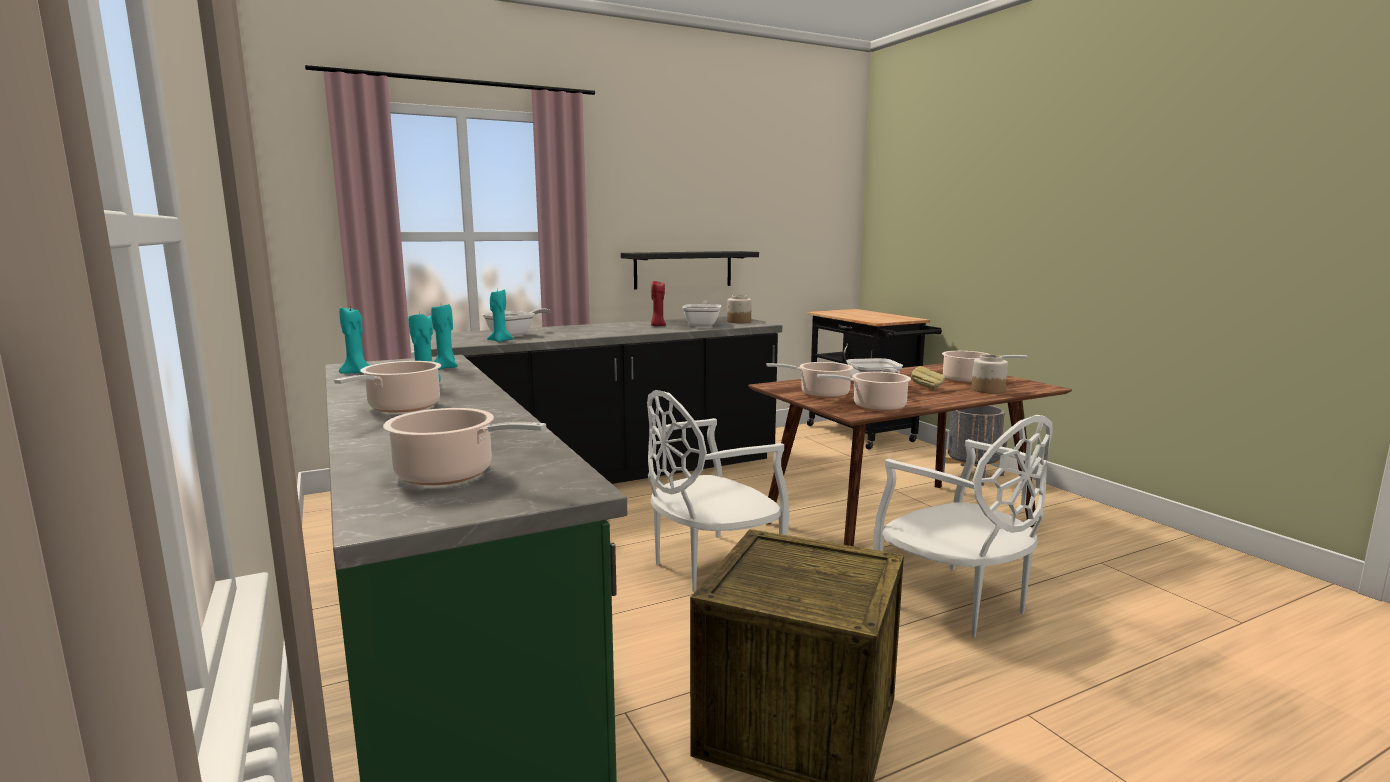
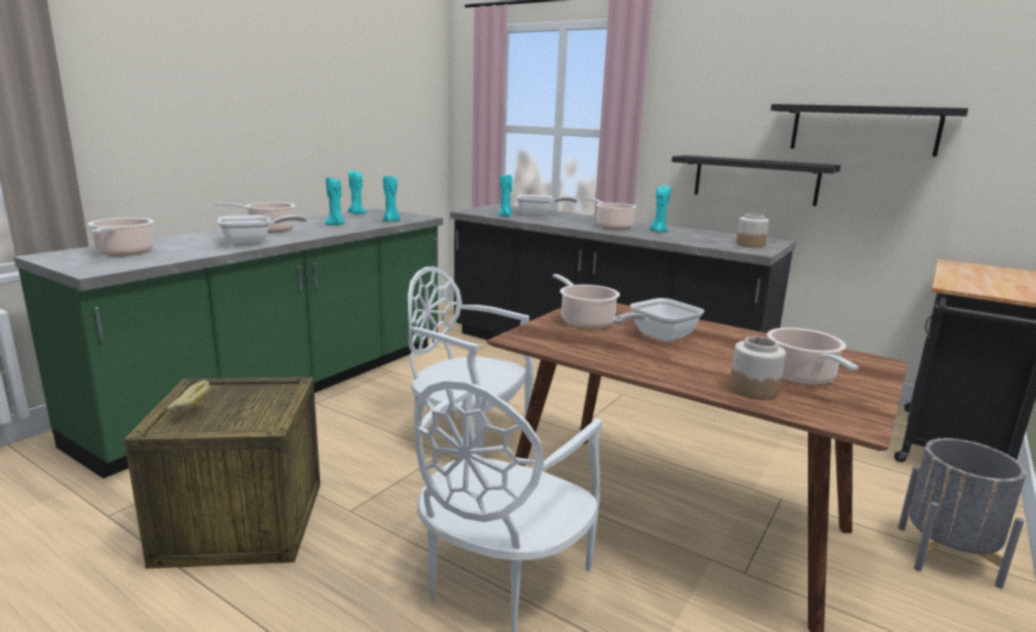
camera: 60 degrees right, 5 degrees up
(657, 326) = (658, 231): red candle -> turquoise candle
(703, 324) = (699, 239): frying pan -> frying pan (253, 243)
(752, 222) = (863, 130): none -> black shelf
(875, 407) = (560, 344): cooking pot -> cooking pot (612, 226)
(927, 388) = (700, 359): bread -> bread (191, 412)

